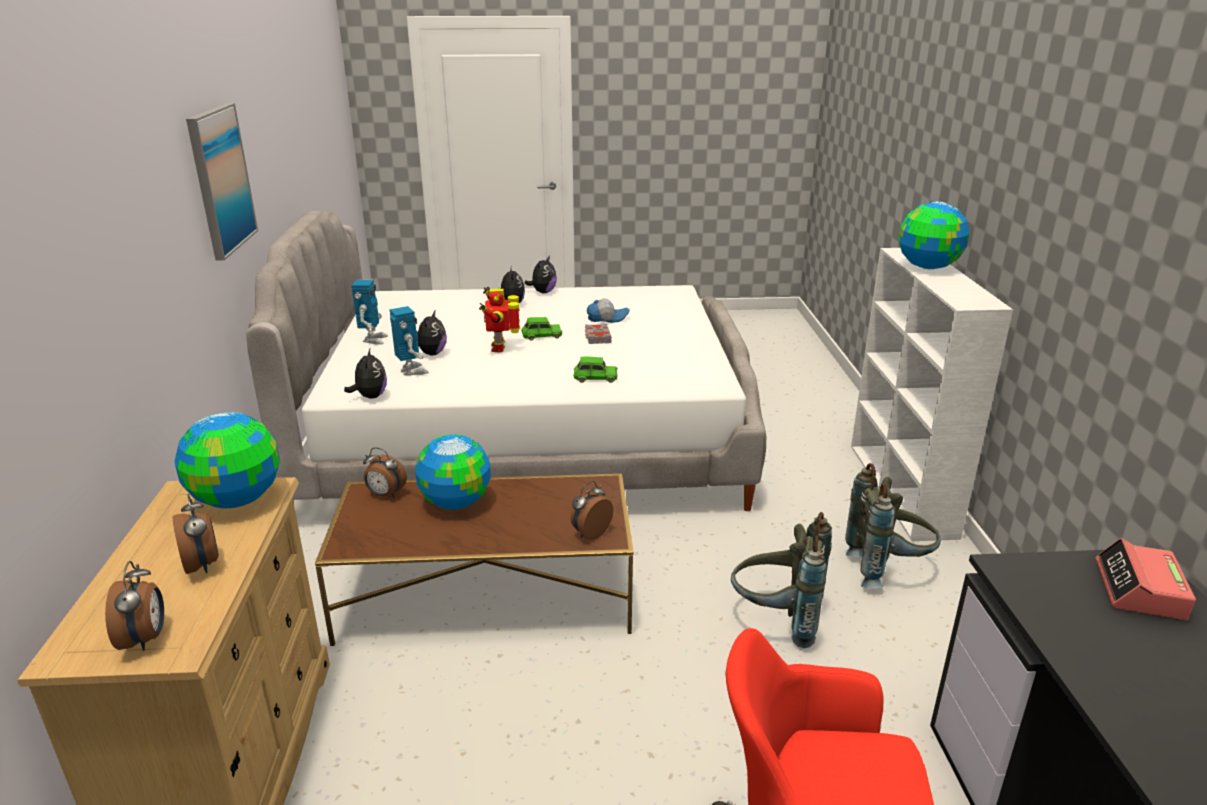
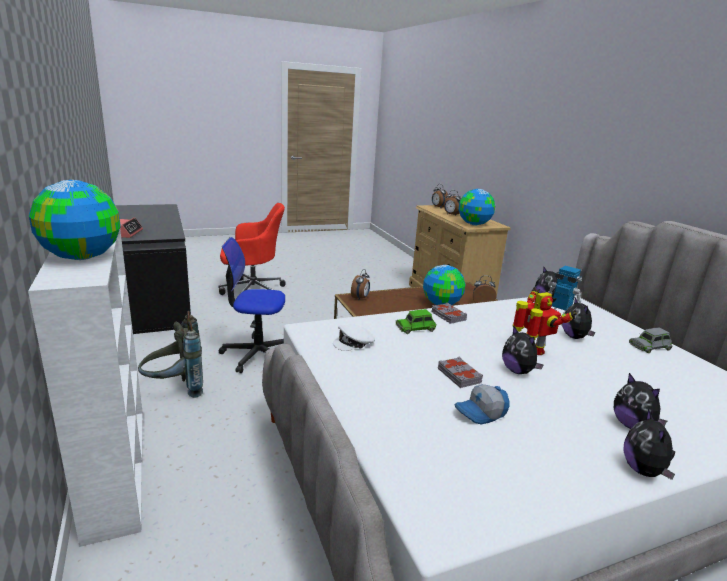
camera: 160 degrees right, 5 degrees down
(220, 180) = (656, 151): picture -> none
(373, 340) = (649, 346): toy robot -> grey toy car
(540, 387) = (448, 316): none -> grey book
(541, 335) = (518, 371): green toy car -> plush toy
(674, 369) = (354, 343): none -> white cap
(776, 620) = (256, 354): grey backpack -> office chair

